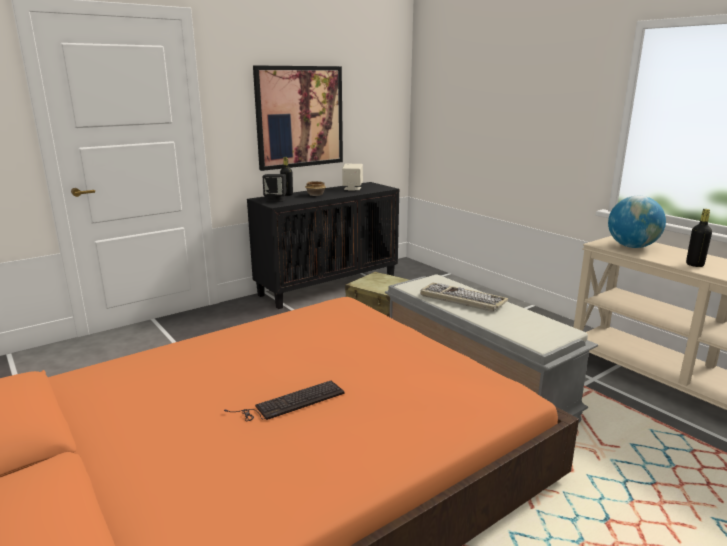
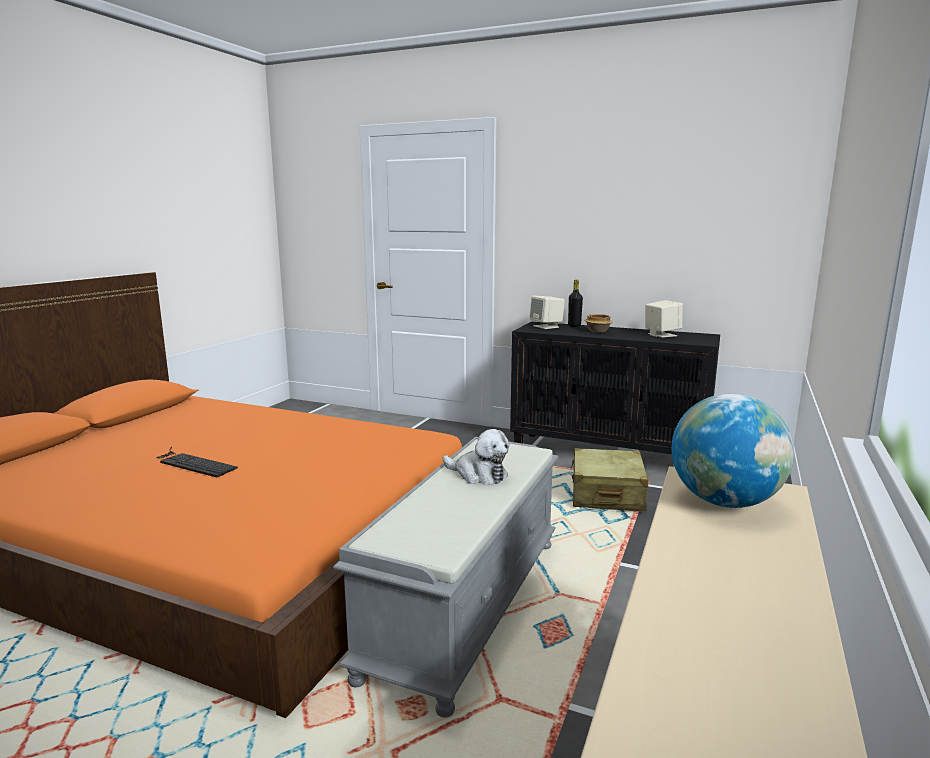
camera: 60 degrees right, 5 degrees down
(276, 199) = (546, 326): black speaker -> beige speaker
(300, 117) = (613, 234): picture -> none
(461, 299) = (478, 475): keyboard -> plush toy
(694, 264) = (697, 566): black bottle -> none

